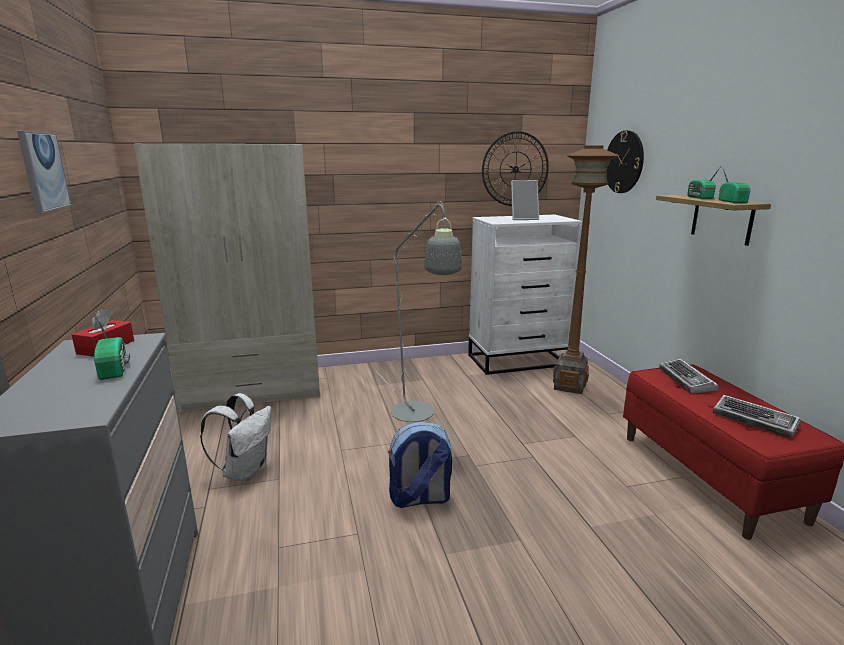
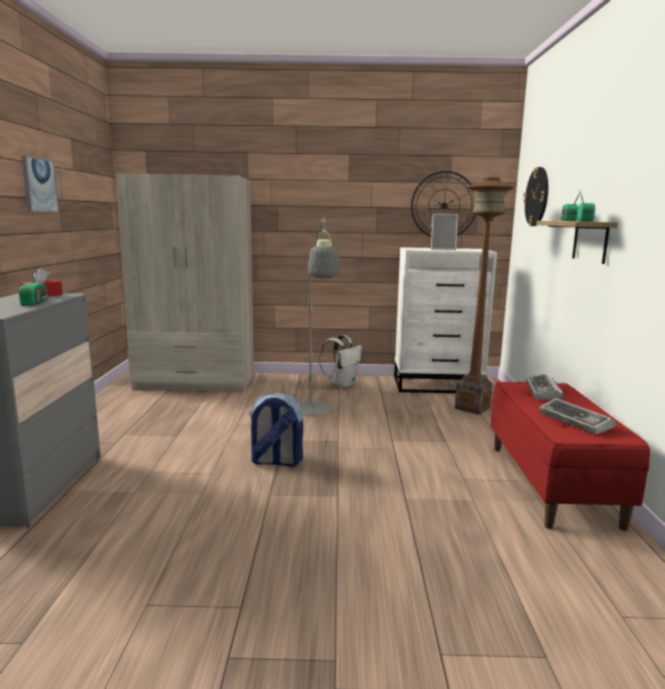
camera: 15 degrees right, 5 degrees down
(245, 471) = (156, 428): white backpack -> white backpack (342, 385)

